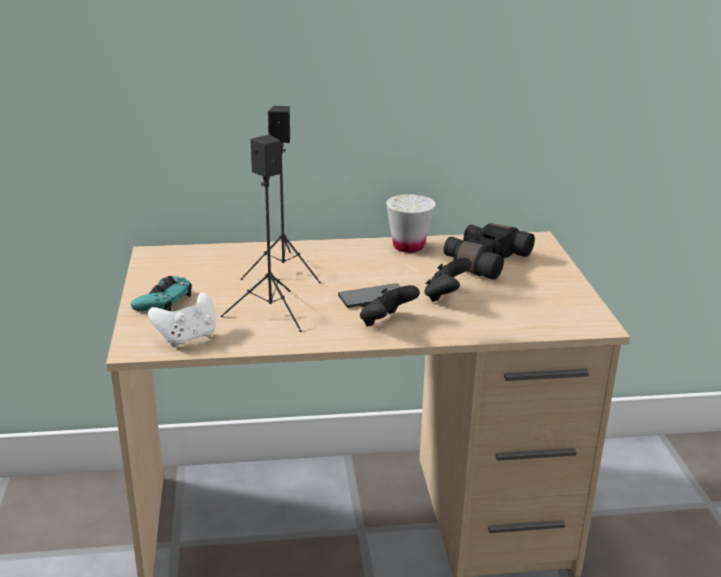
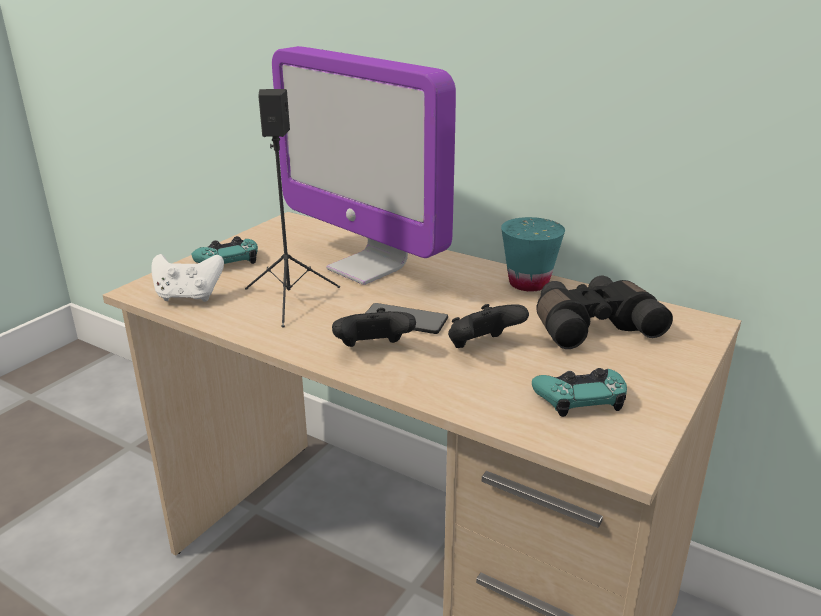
camera: 40 degrees right, 0 degrees up
(284, 271) = (367, 268): black speaker -> monitor
(408, 246) = (528, 283): white cup -> turquoise cup
(537, 304) = (580, 398): none -> turquoise game controller

